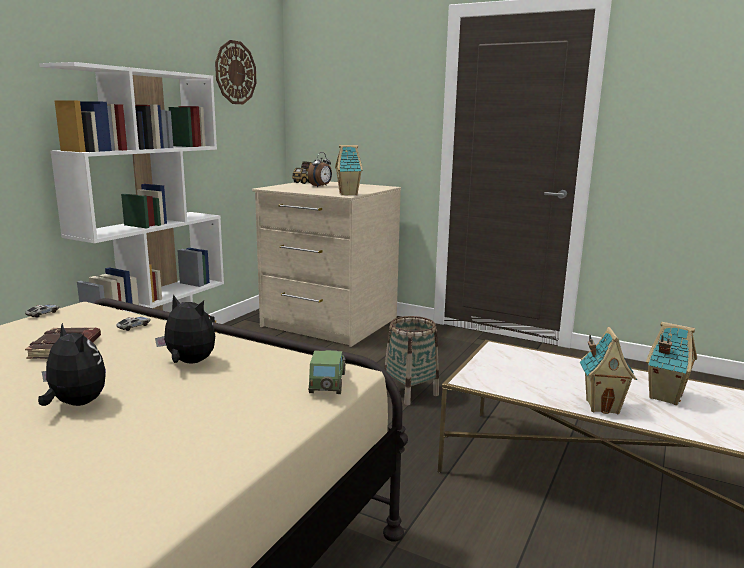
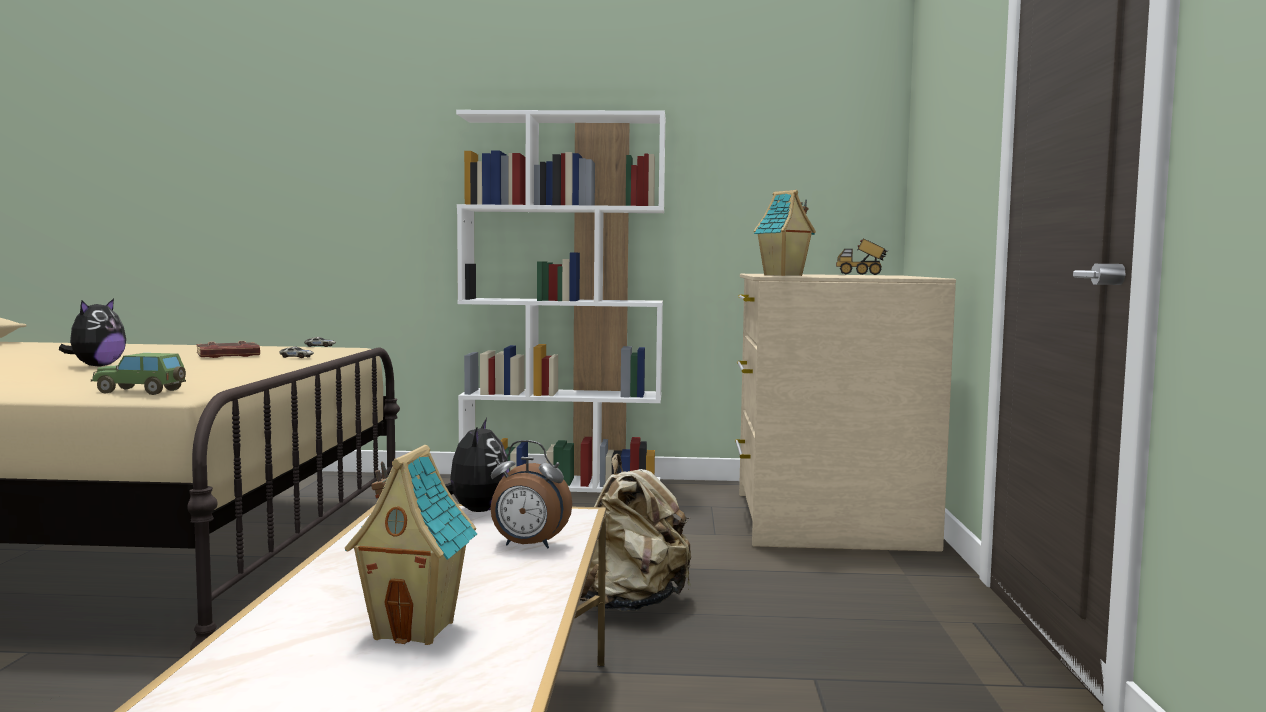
camera: 65 degrees right, 10 degrees down
(189, 363) = (197, 370): plush toy -> plush toy (475, 510)
(235, 73) = (782, 108): wall clock -> none
(321, 186) = (837, 275): alarm clock -> alarm clock (528, 546)
(327, 383) = (141, 391): toy car -> toy car turned 150 degrees counterclockwise
(410, 392) = (631, 605): basket -> beige backpack
(602, 406) = (336, 584): toy house -> none

